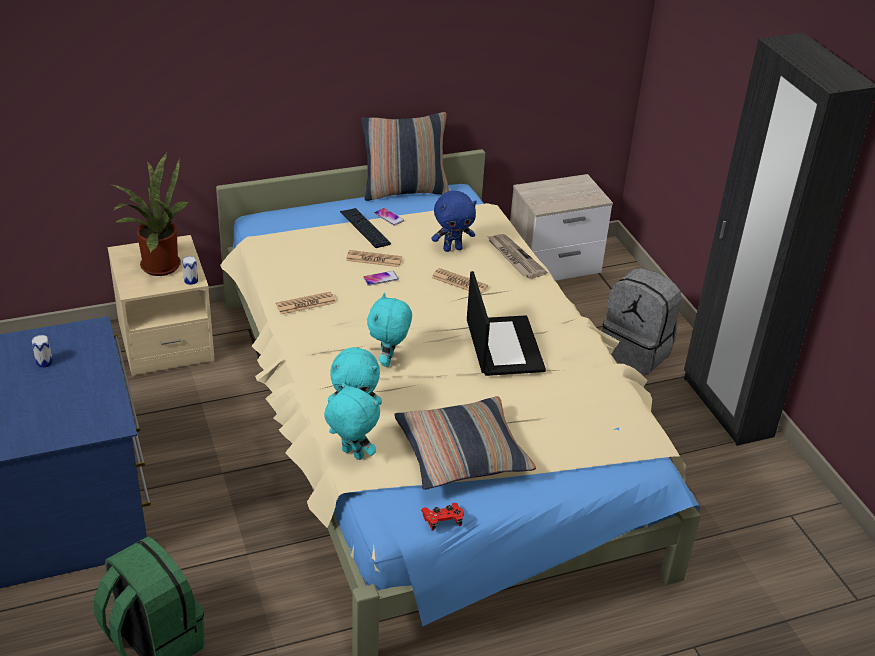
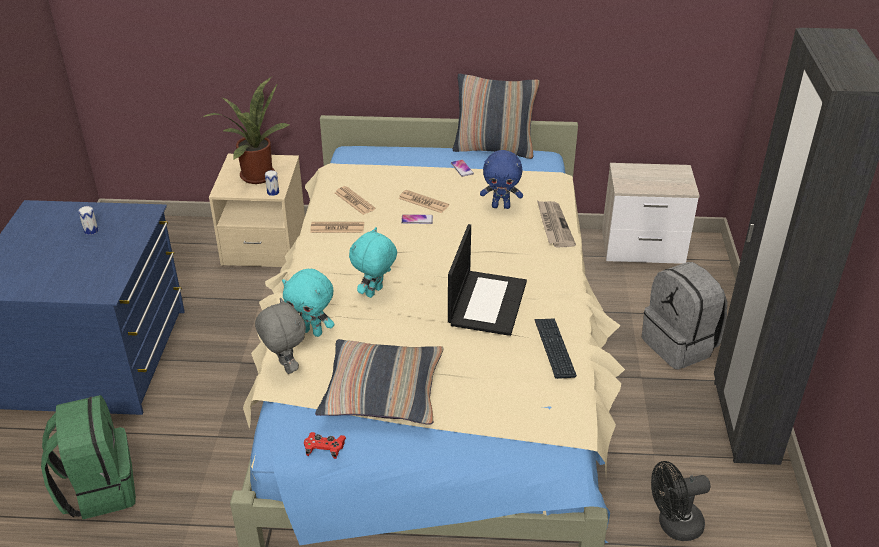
camera: 25 degrees right, 0 degrees up
(351, 454) = (285, 367): turquoise plush toy -> grey plush toy
(365, 229) = (433, 174): keyboard -> keyboard (554, 348)
(459, 282) = (486, 237): newspaper -> newspaper (354, 201)
(718, 514) = (673, 526): none -> black fan

